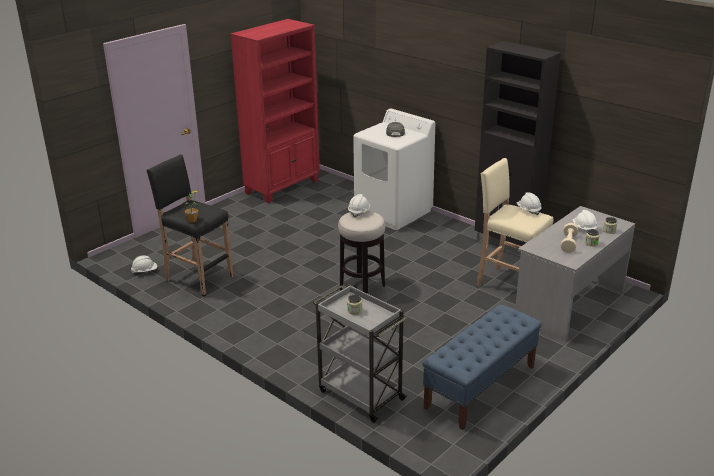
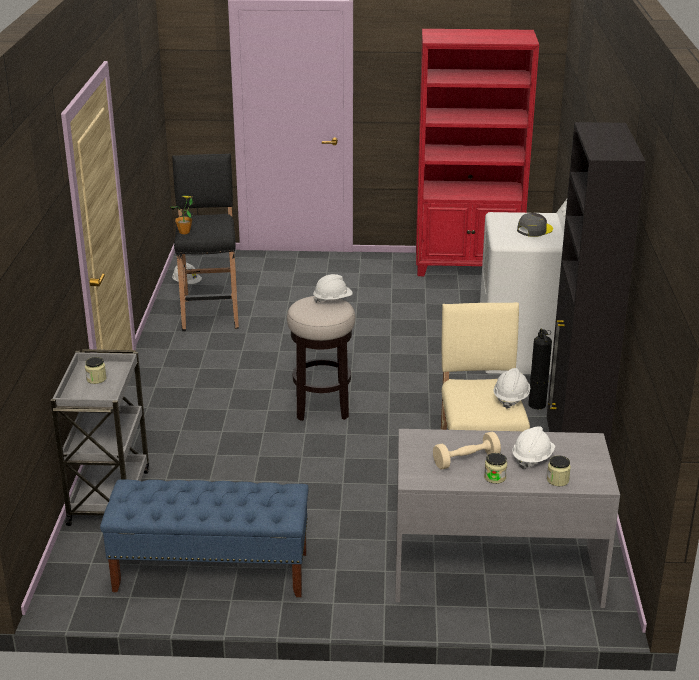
camera: 50 degrees right, 0 degrees up
(443, 231) = (536, 404): none -> fire extinguisher

